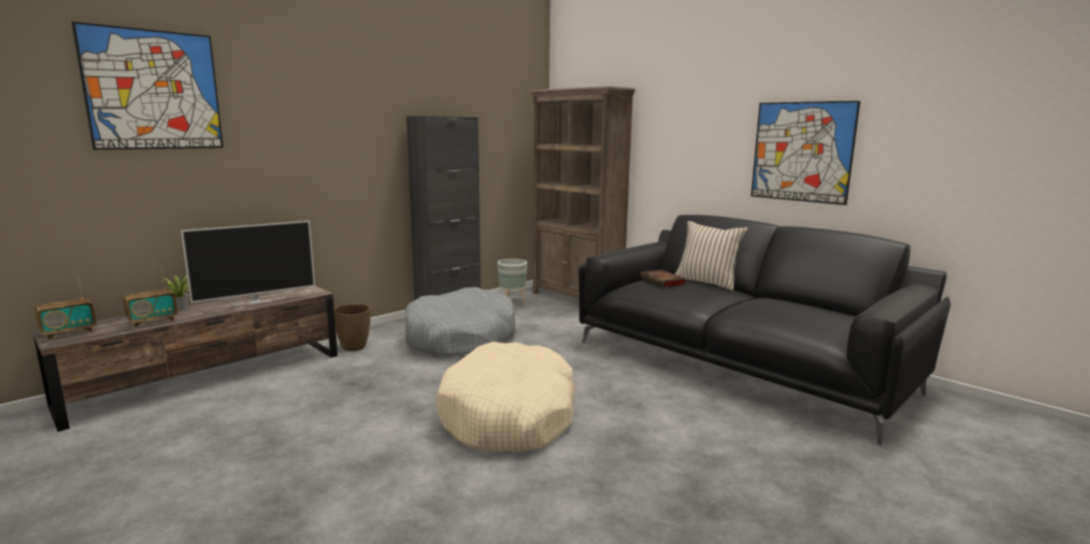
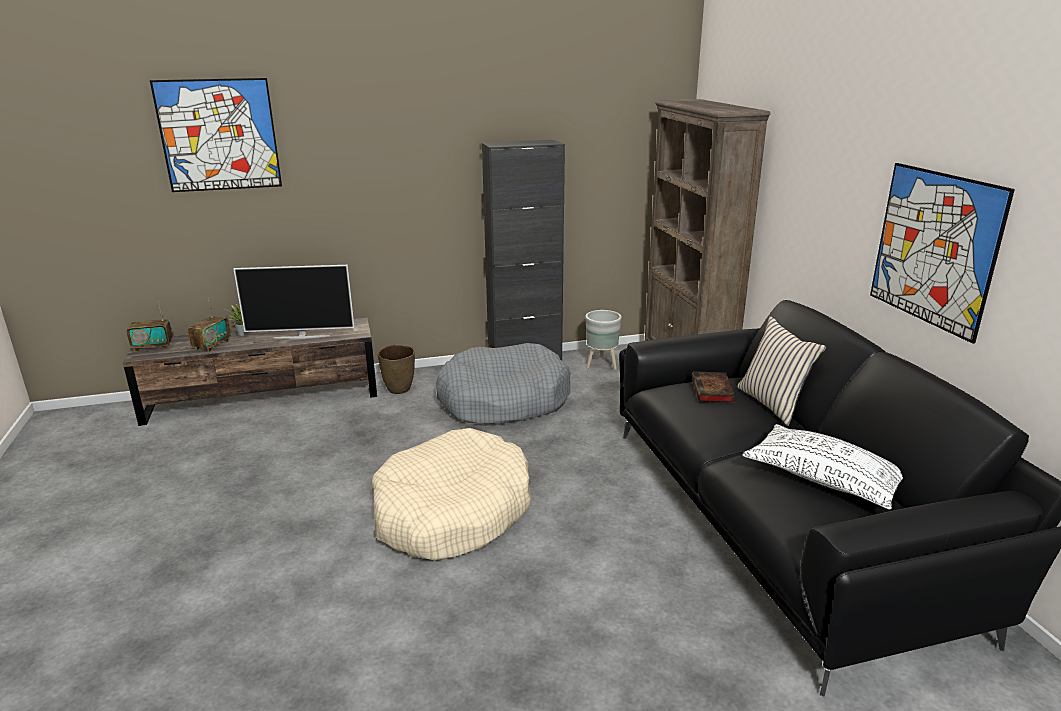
camera: 30 degrees right, 10 degrees up
(153, 321) = (212, 345): radio -> radio turned 60 degrees counterclockwise
(796, 308) = (824, 479): none -> white pillow

